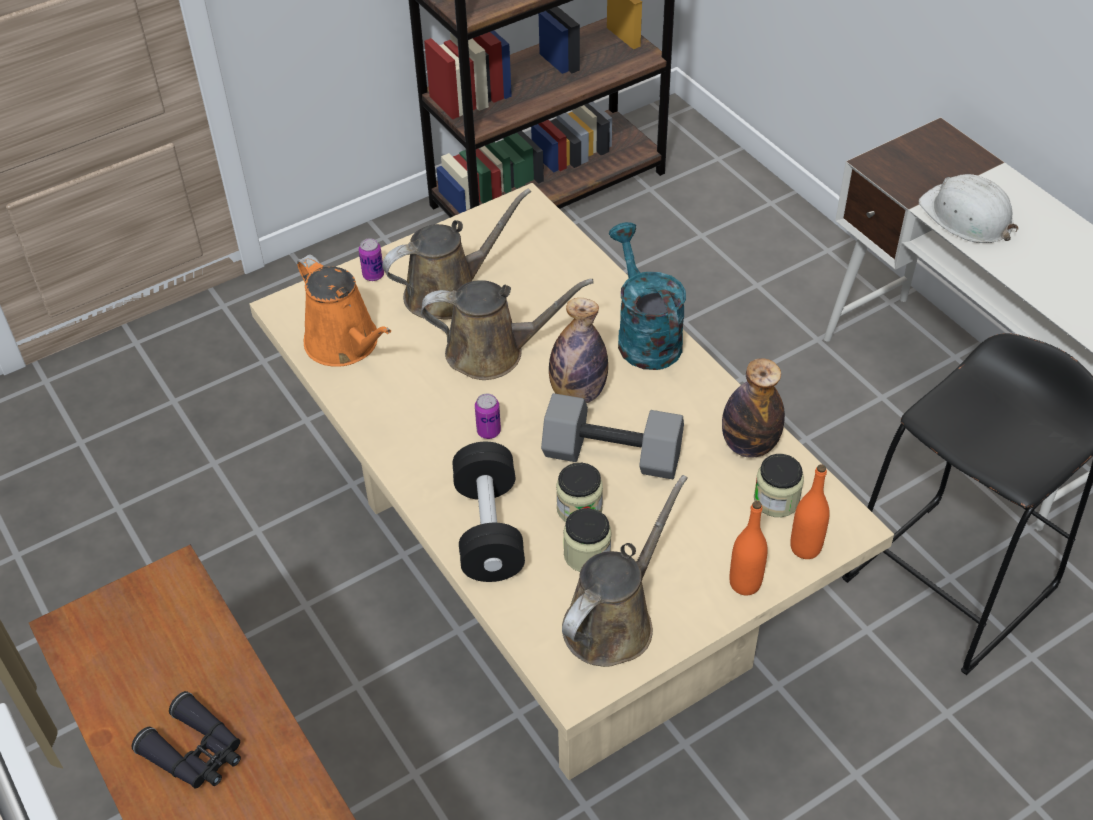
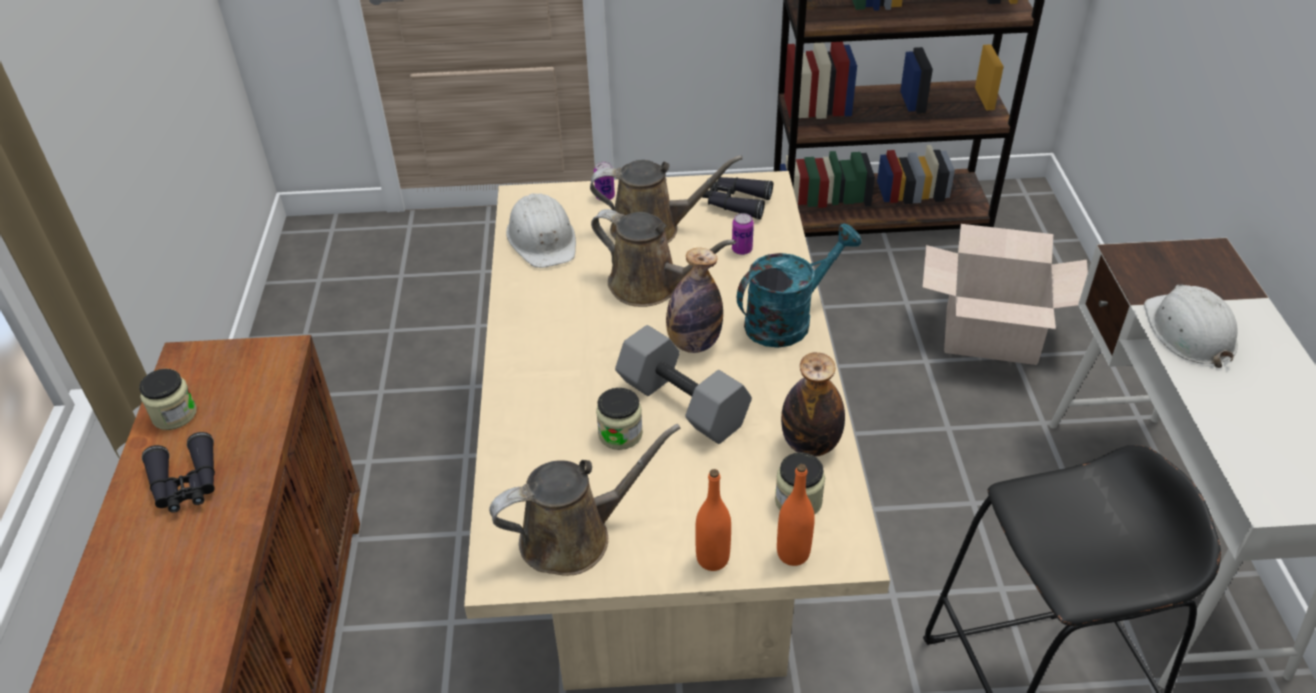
camera: 30 degrees right, 5 degrees down
(346, 344) = (542, 239): orange watering can -> white hard hat
(488, 431) = (597, 344): can -> can (742, 250)
(489, 529) = (535, 419): black dumbbell -> none
(507, 234) = (735, 202): none -> black binoculars
(587, 554) = (596, 473): jar -> jar (174, 415)
(644, 335) = (788, 319): turquoise watering can -> turquoise watering can turned 45 degrees clockwise
(724, 272) = (991, 335): none -> cardboard box

